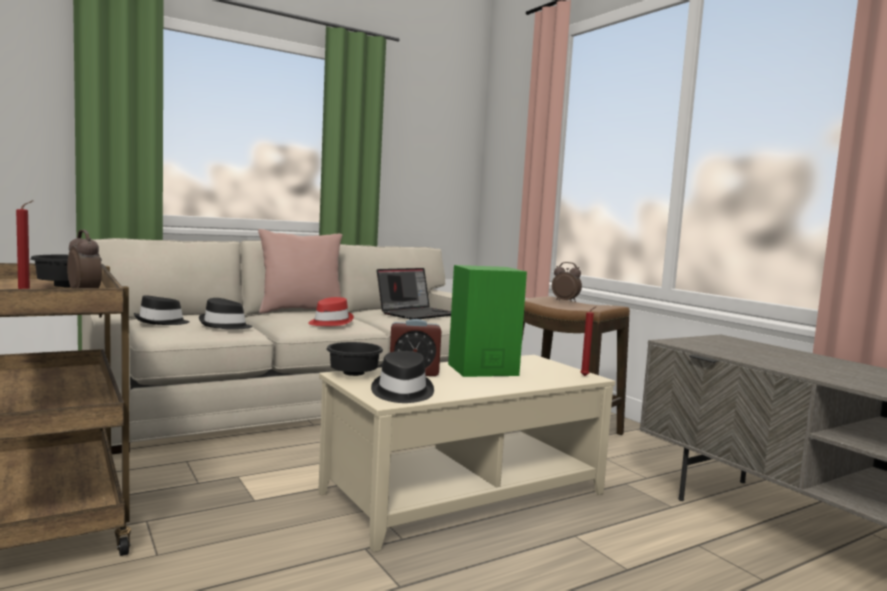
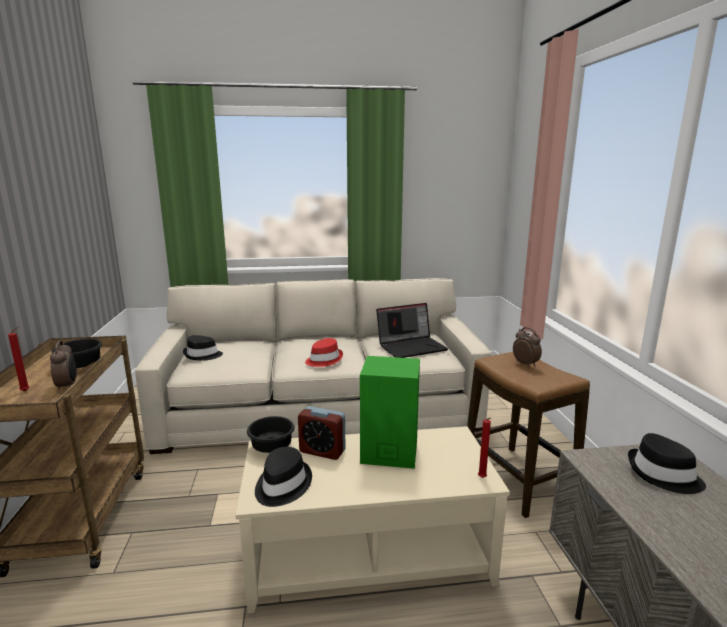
camera: 25 degrees right, 10 degrees up
(225, 325) = (240, 362): black hat -> black hat (663, 475)
(301, 311) = (319, 339): pink pillow -> none

